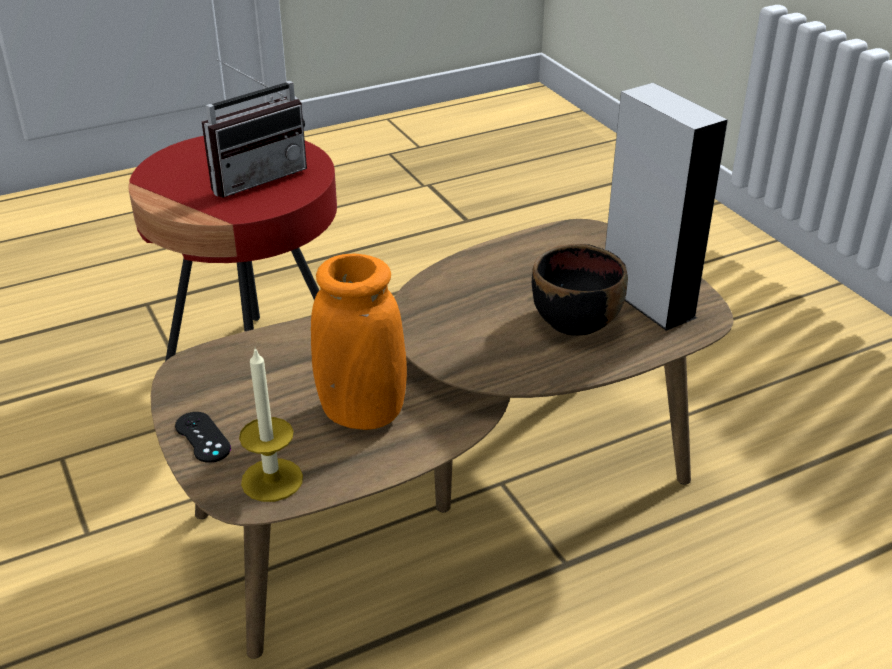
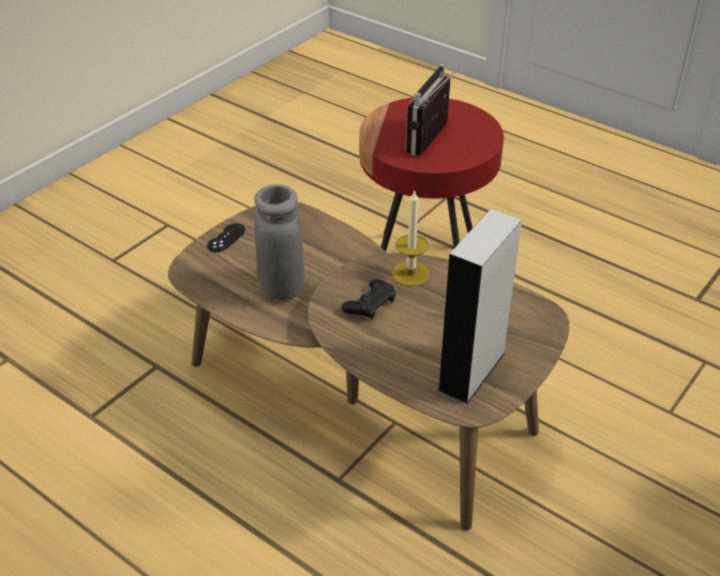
camera: 65 degrees right, 5 degrees up
(255, 177) = (434, 141): radio -> radio turned 90 degrees clockwise
(272, 480) = (205, 275): candle -> candle (410, 274)
(361, 413) = (281, 287): orange vase -> grey vase
(486, 334) = (370, 304): none -> black game controller
(575, 321) = (415, 341): black bowl -> none

